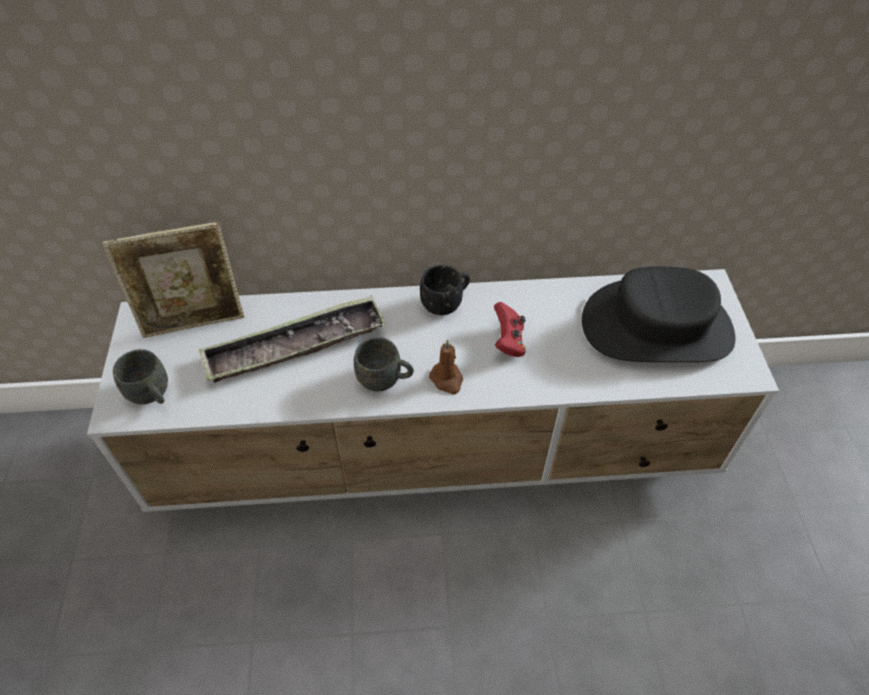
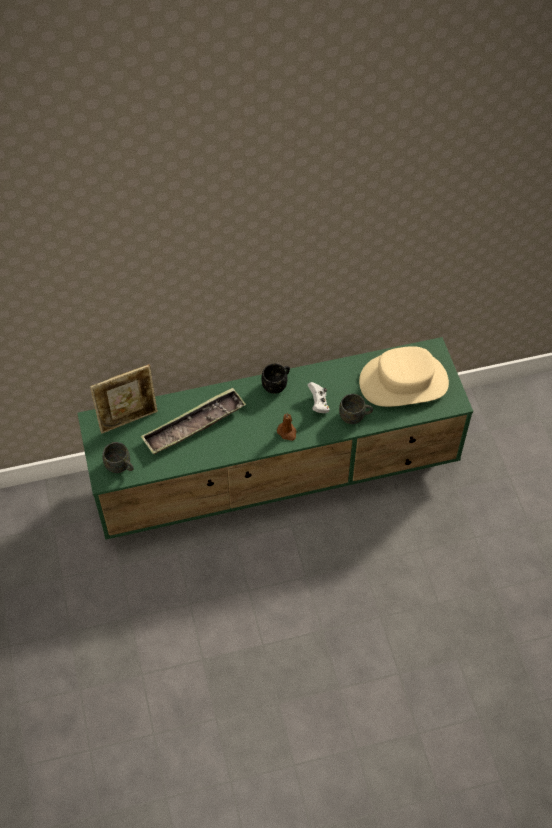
camera: 10 degrees left, 5 degrees up
(385, 380) = (252, 438): grey mug -> grey mug (355, 416)
(437, 452) = (277, 475): white tv stand -> green tv stand
(508, 341) = (318, 404): red game controller -> white game controller
(657, 326) = (403, 381): black hat -> beige hat

